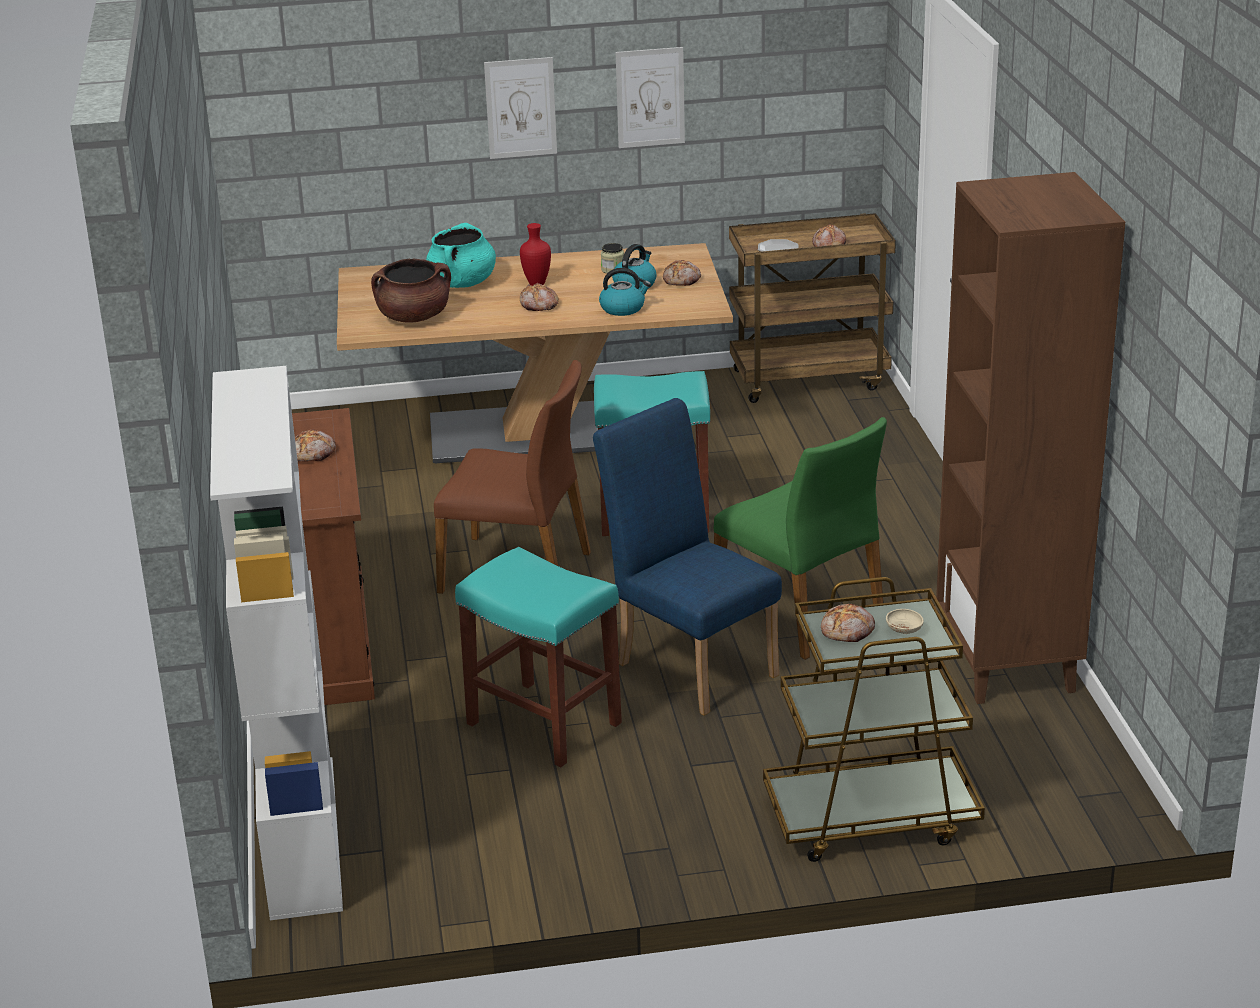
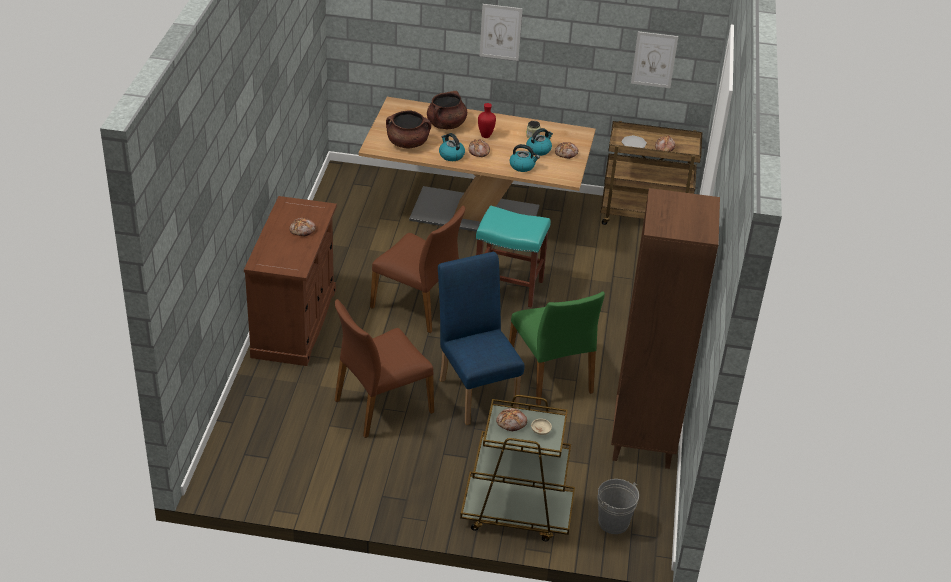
camera: 15 degrees right, 10 degrees up
(301, 835) = (233, 437): white bookcase -> none
(462, 283) = (446, 125): turquoise cooking pot -> brown cooking pot
(496, 318) = (451, 155): none -> kettle
(541, 723) = (382, 405): turquoise stool -> brown chair
(650, 97) = (577, 41): picture -> picture (654, 59)
(1038, 789) = (613, 522): none -> grey bucket

